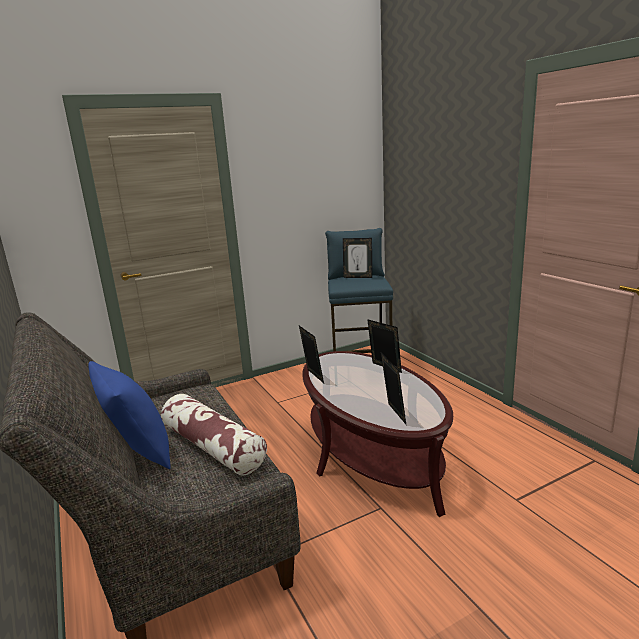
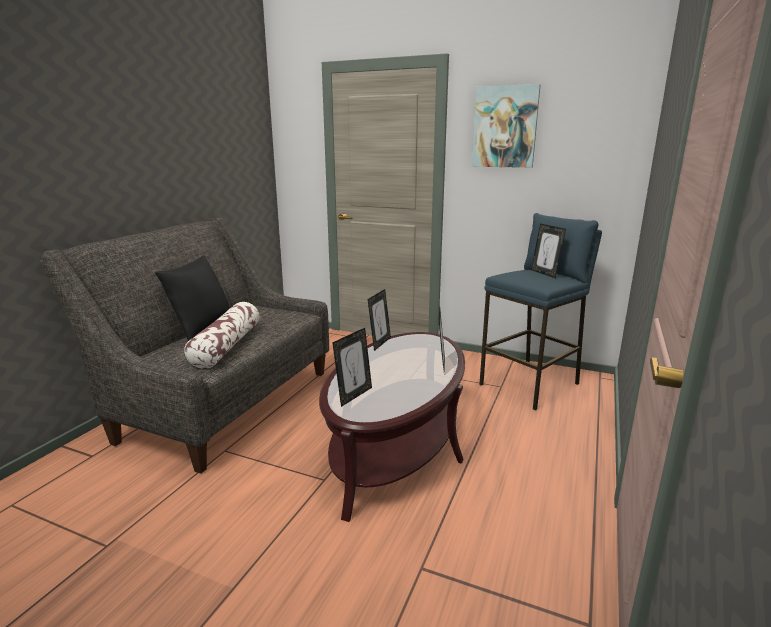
camera: 50 degrees right, 0 degrees up
(137, 453) = (201, 330): blue pillow -> black pillow
(282, 161) = (505, 127): none -> picture

